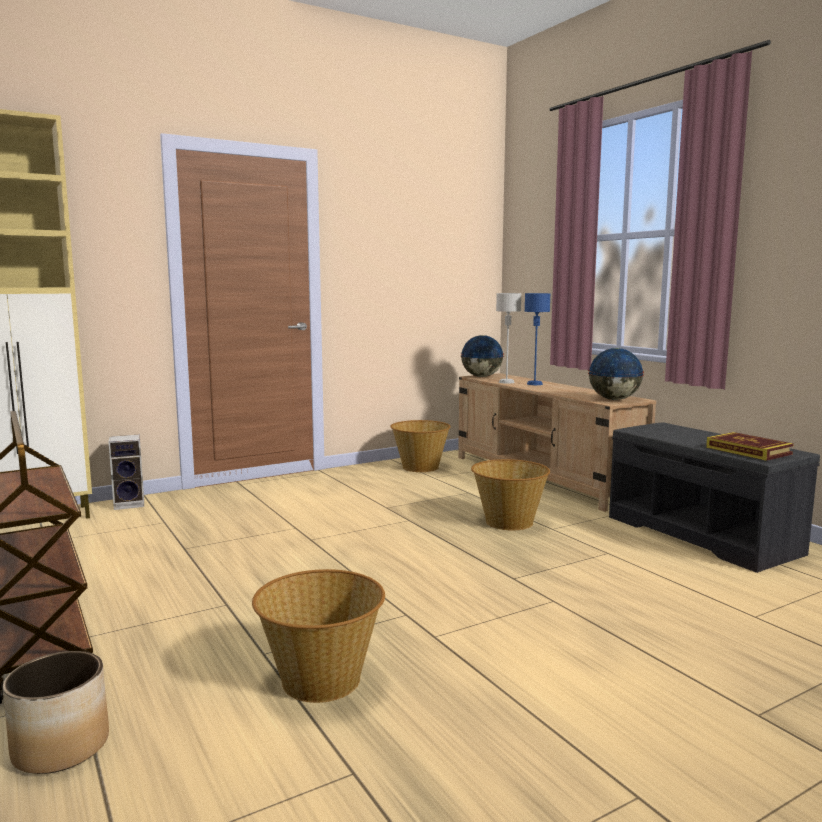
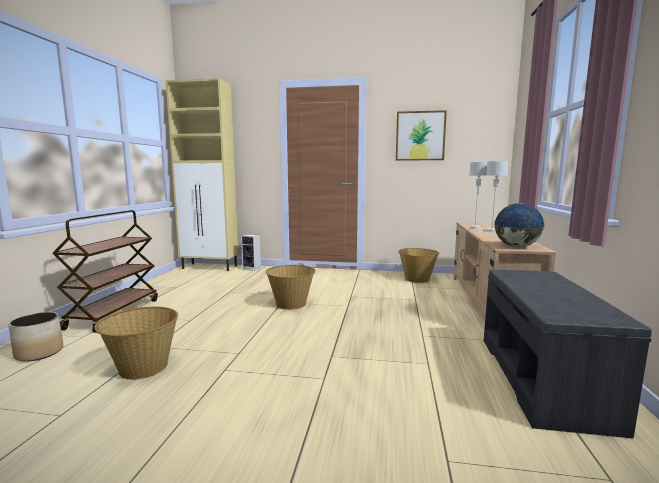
camera: 40 degrees right, 0 degrees up
(396, 250) = (420, 136): none -> picture
(481, 376) = (470, 223): globe -> none
(508, 522) = (402, 323): basket -> basket (291, 304)
(534, 384) = (492, 231): blue table lamp -> grey table lamp
(748, 451) = (563, 307): book -> none

